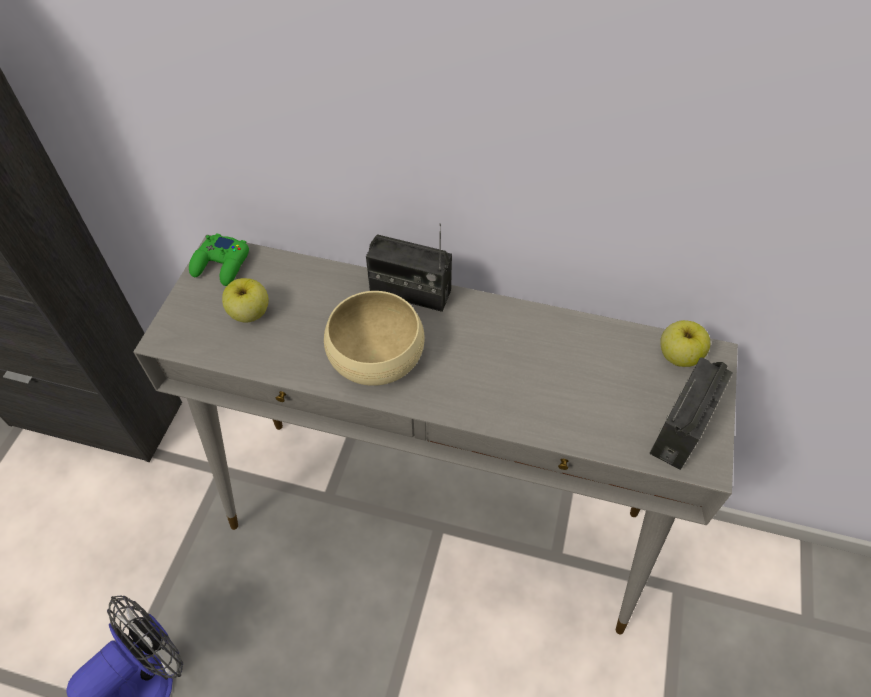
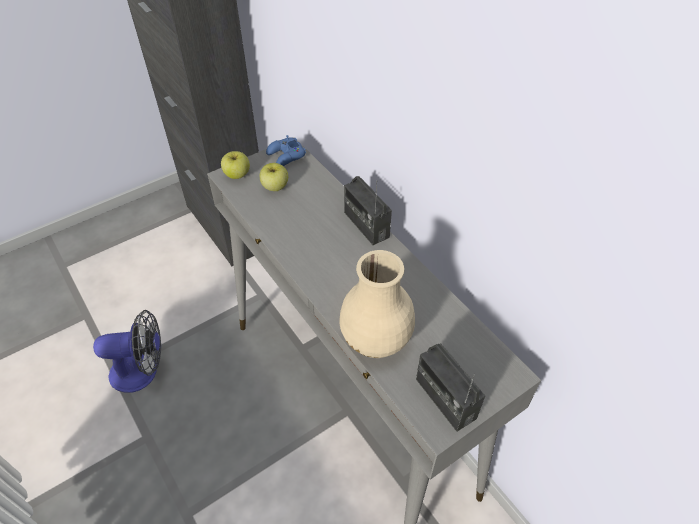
camera: 40 degrees right, 5 degrees down
(221, 265) = (286, 156): green game controller -> blue game controller
(376, 355) = (314, 245): beige bowl -> none
(556, 418) = (376, 340): none -> beige vase
(678, 356) = (490, 359): apple -> apple (237, 174)
(681, 428) = (445, 398): radio -> radio turned 105 degrees counterclockwise

